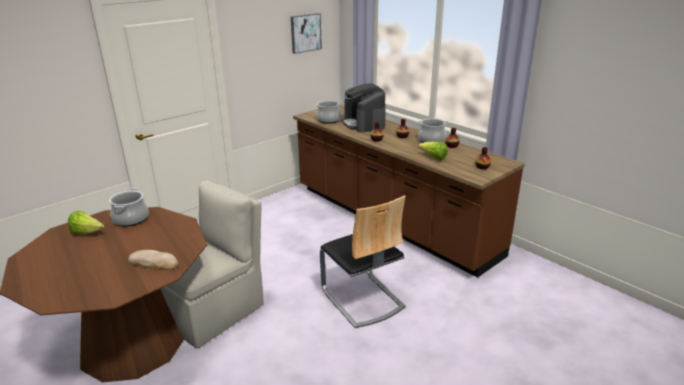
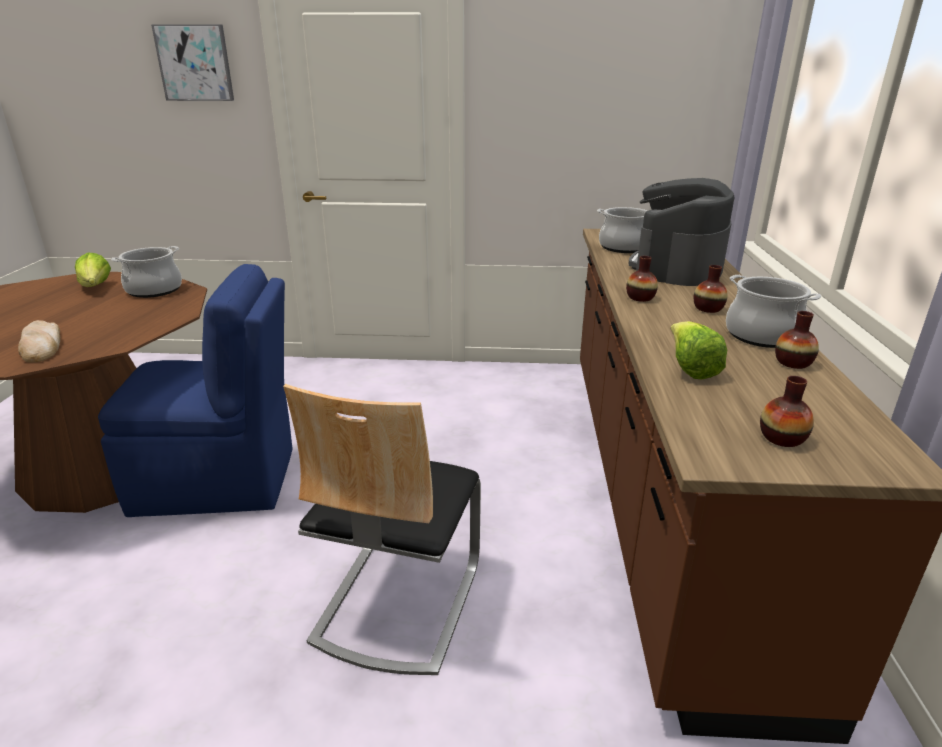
camera: 45 degrees right, 0 degrees up
(215, 311) = (220, 481): beige chair -> blue chair
(305, 33) = (657, 71): picture -> picture (195, 63)

